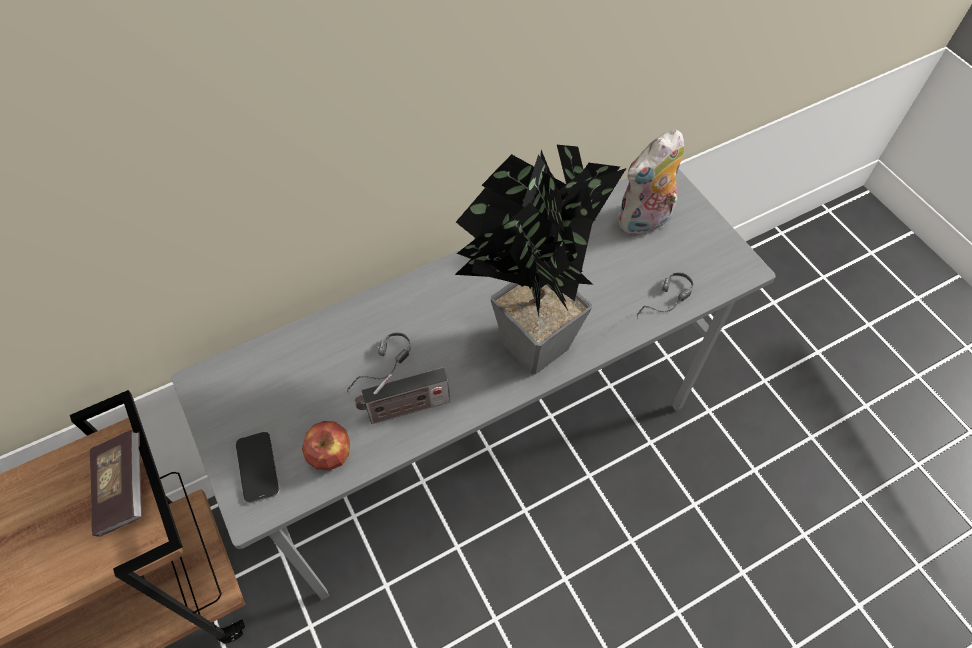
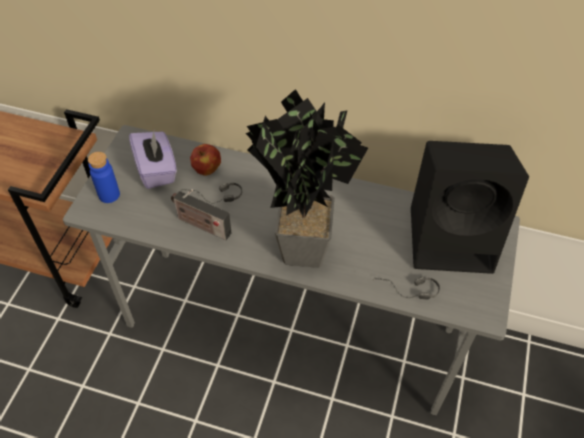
camera: 45 degrees right, 5 degrees down
(124, 489) = (56, 161): book -> none
(258, 467) = (109, 195): phone -> blue bottle
(280, 392) = (156, 170): none -> purple tissue box
(331, 454) = (145, 216): apple -> apple (207, 169)
(644, 223) = (453, 239): plush toy -> black speaker

